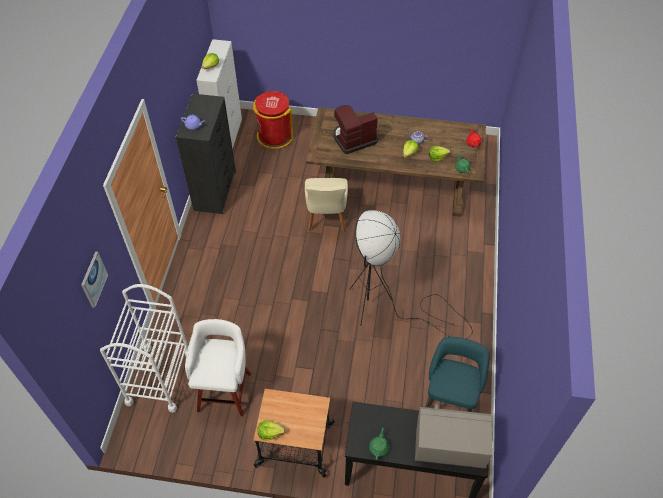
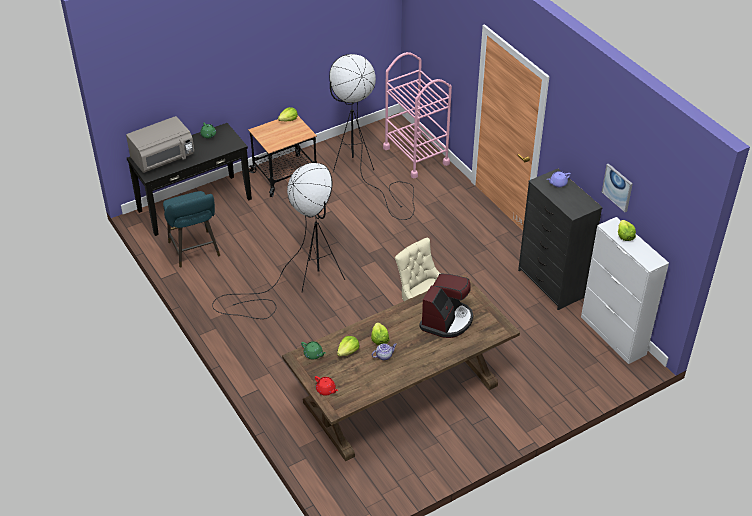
camera: 140 degrees right, 10 degrees down
(93, 279) = (445, 35): picture -> picture (617, 187)
(159, 378) = (416, 155): white cart -> pink cart
(225, 390) = (364, 173): white stool -> black floor lamp
(274, 136) = (573, 367): red trash can -> none

